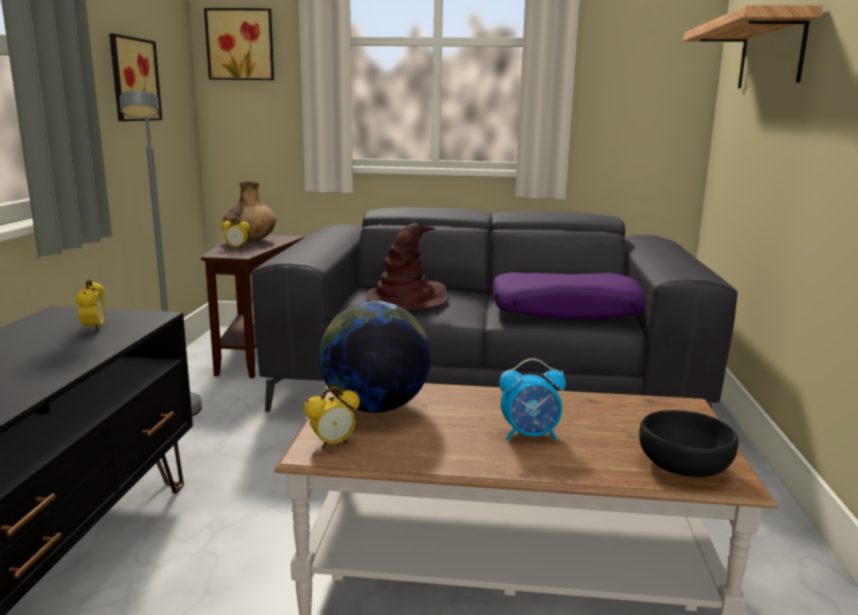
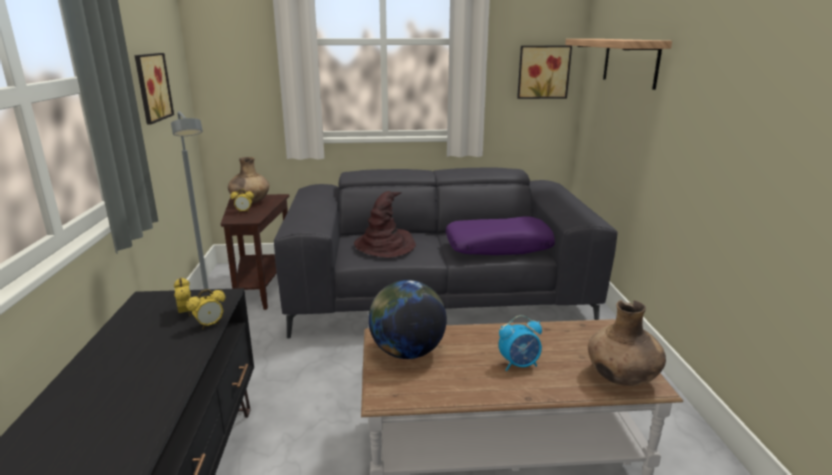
camera: 10 degrees left, 5 degrees up
(241, 45) = (226, 45): picture -> picture (543, 72)
(333, 444) = (393, 389): alarm clock -> alarm clock (210, 325)
(684, 467) = (622, 378): black bowl -> brown vase

